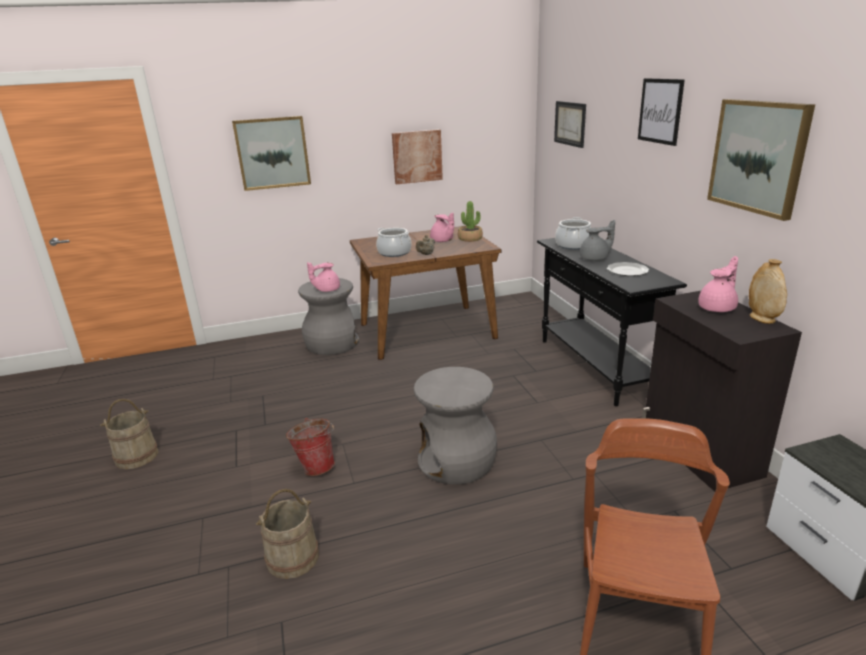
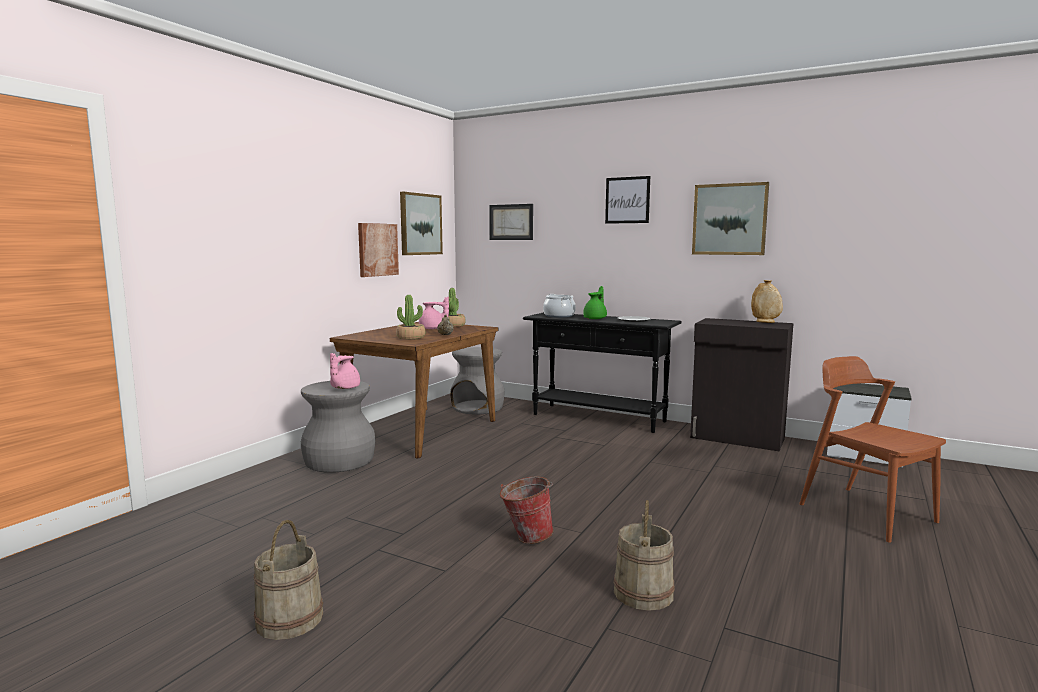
camera: 45 degrees left, 15 degrees down
(272, 153) = (249, 231): picture -> picture (420, 224)
(394, 252) = (411, 337): cooking pot -> potted plant
(457, 461) = (625, 491): grey stool -> grey stool (478, 408)
(595, 258) = (595, 318): grey teapot -> green teapot
(718, 308) = (735, 322): pink teapot -> none

